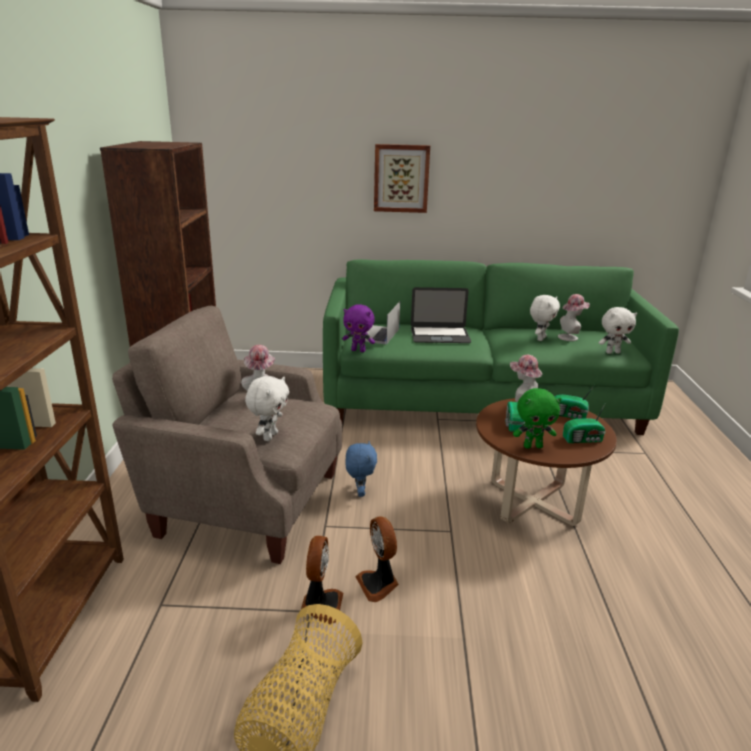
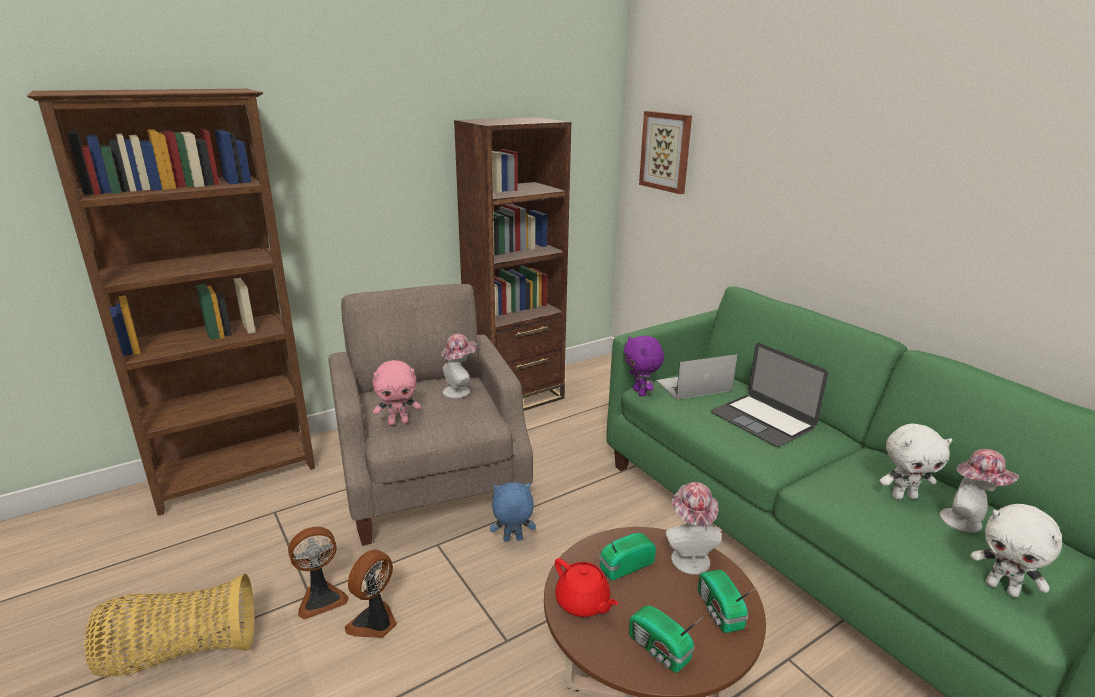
camera: 55 degrees right, 0 degrees up
(269, 436) = (398, 422): white plush toy -> pink plush toy
(360, 492) = (512, 540): blue plush toy -> blue plush toy turned 150 degrees counterclockwise
(401, 178) = (830, 191): picture -> picture (666, 151)
(533, 446) = (583, 603): green plush toy -> red teapot

